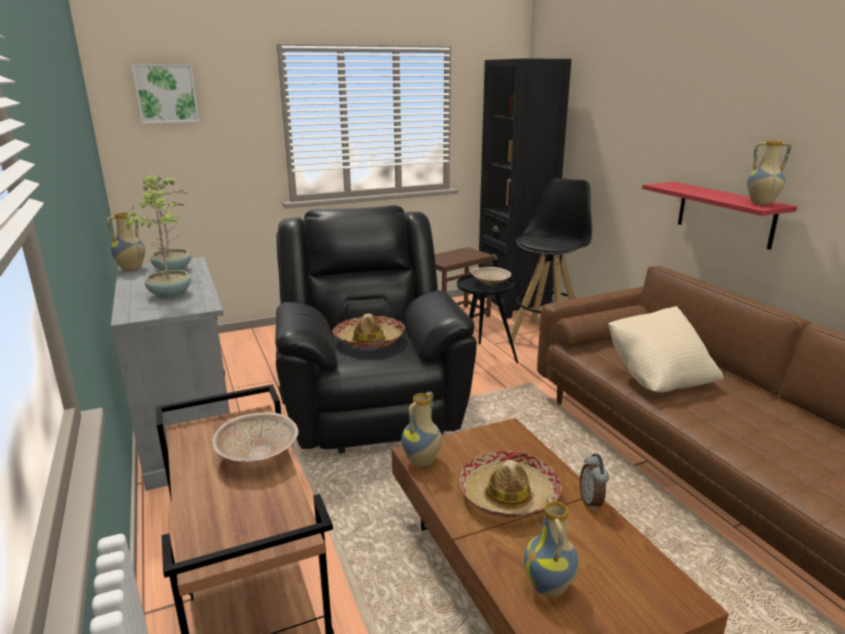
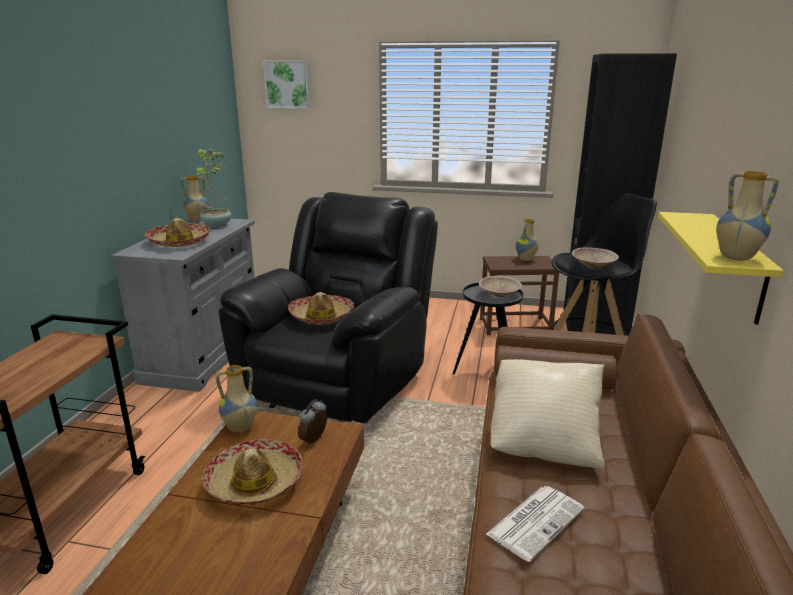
camera: 35 degrees right, 0 degrees up
(170, 294) = (179, 242): potted plant -> hat
(258, 455) = (55, 366): beige bowl -> beige bowl (593, 267)
(550, 587) = (164, 565): vase -> vase (526, 259)
(591, 501) = (303, 521): alarm clock -> alarm clock (314, 440)
(725, 214) = (737, 266): red shelf -> yellow shelf
(732, 426) = (536, 521): none -> newspaper

